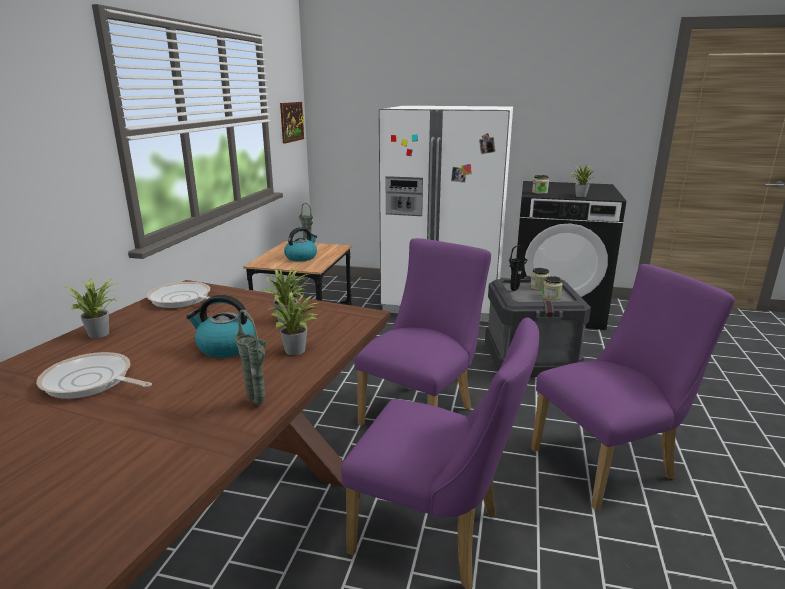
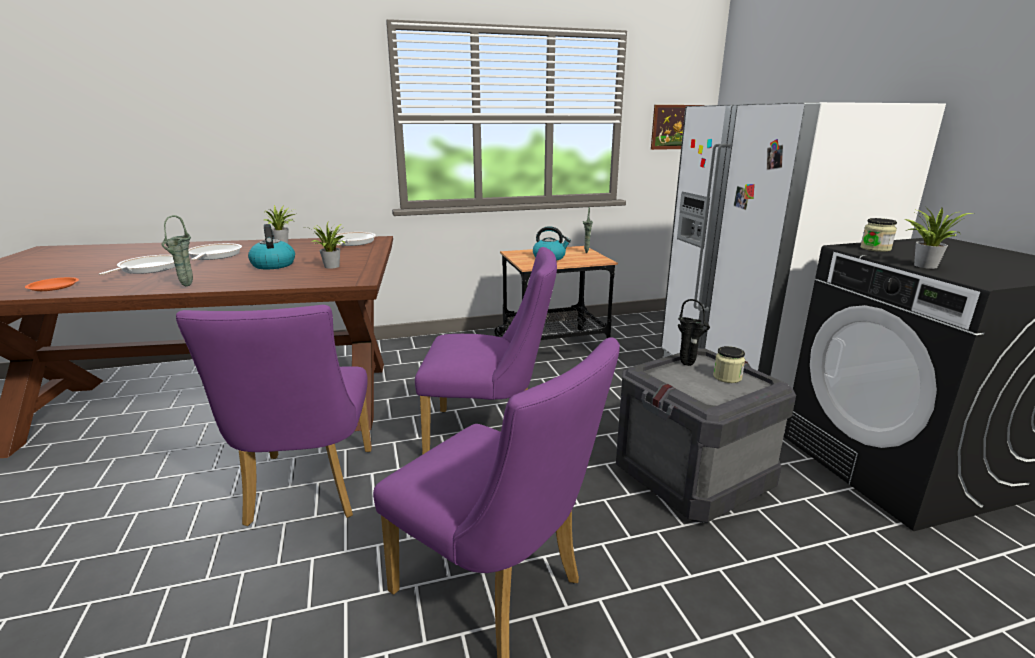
camera: 60 degrees right, 0 degrees up
(77, 531) = (54, 287): none -> orange plate
(88, 436) = (147, 269): none -> frying pan
(297, 351) = (274, 278): potted plant -> none
(551, 297) = (705, 390): jar -> none

